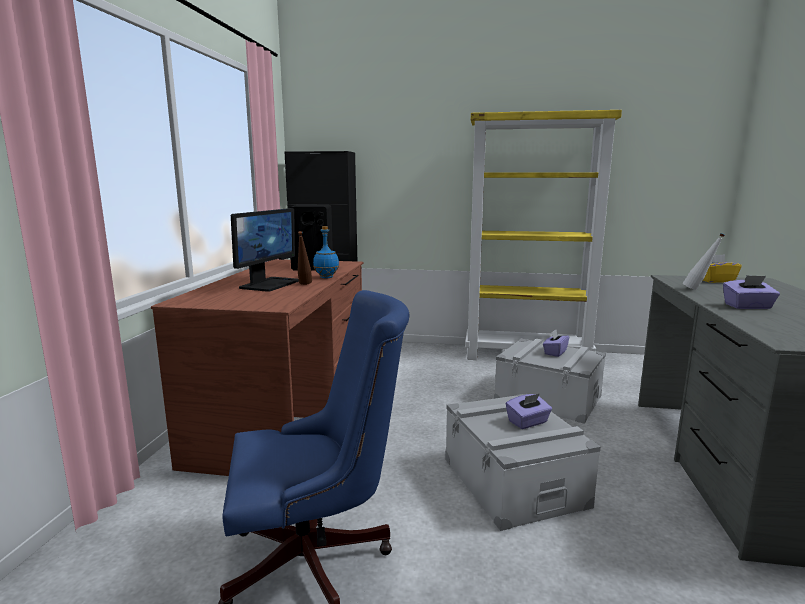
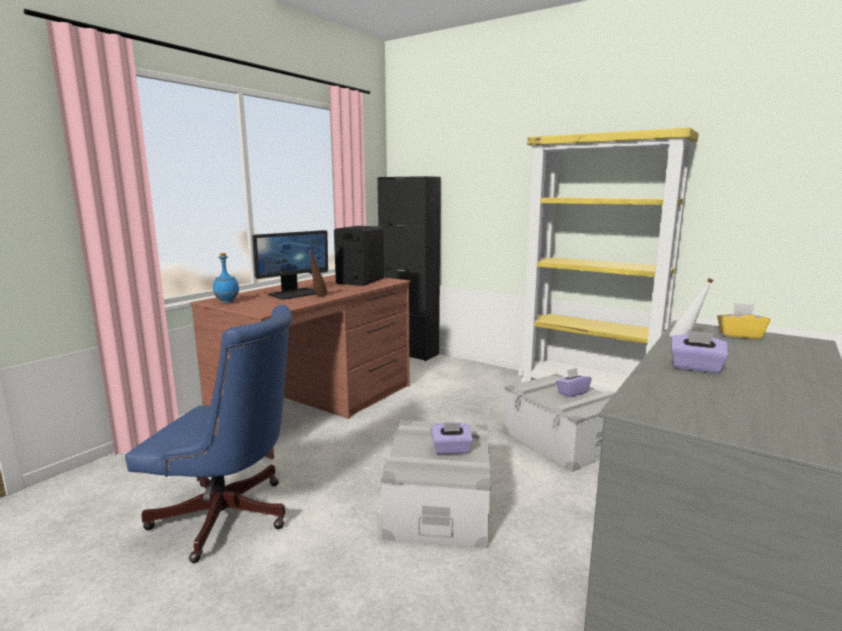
camera: 25 degrees right, 0 degrees up
(327, 277) = (348, 292): blue bottle -> blue bottle (227, 302)

